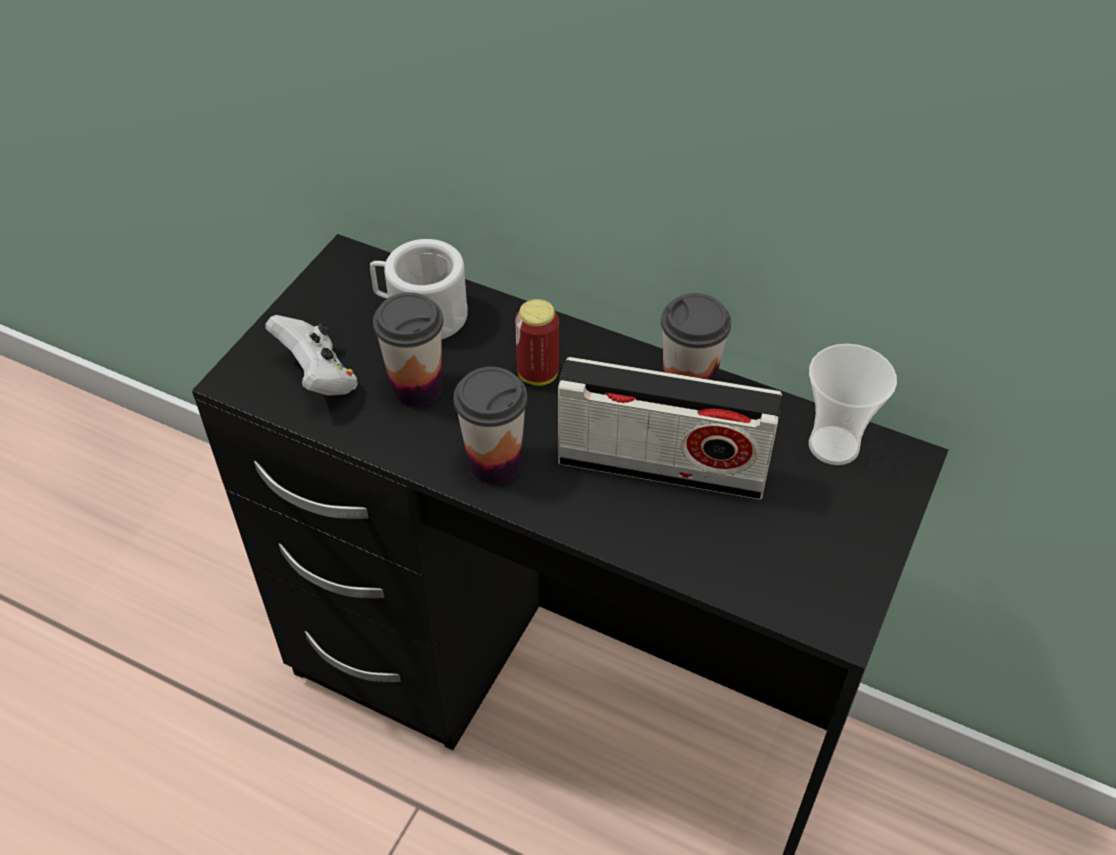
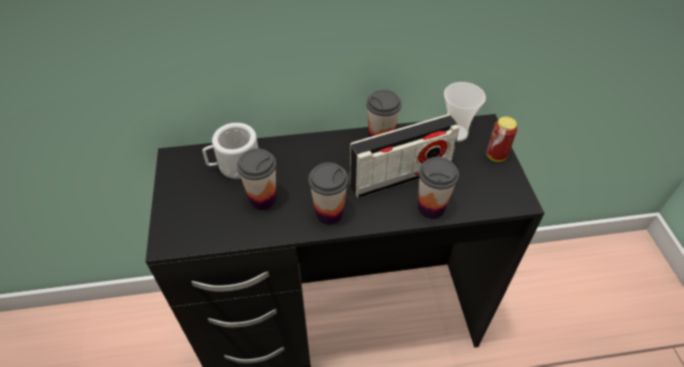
camera: 35 degrees left, 0 degrees up
(318, 377) = (209, 219): white game controller -> none
(538, 374) = (313, 165): can -> can (496, 156)
(665, 545) = (431, 207): none -> cup

